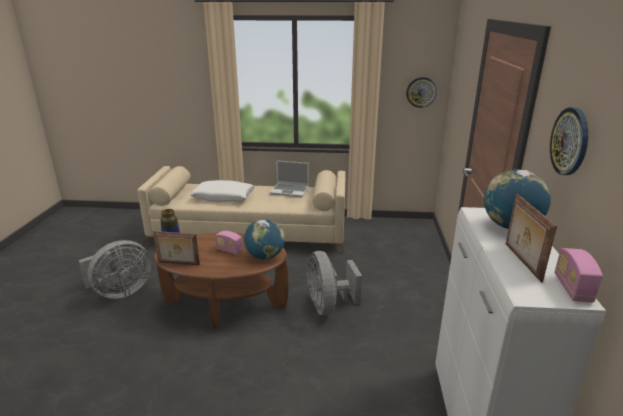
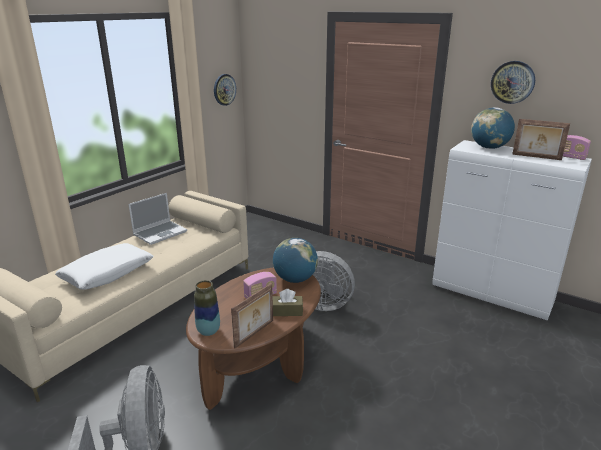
camera: 60 degrees left, 0 degrees up
(215, 267) = (287, 311): none -> brown tissue box

